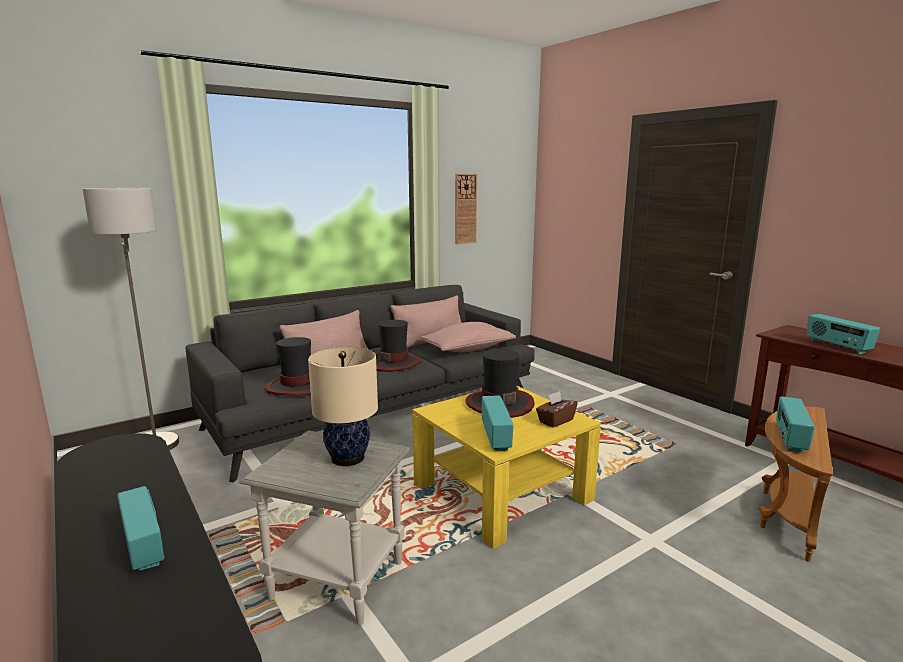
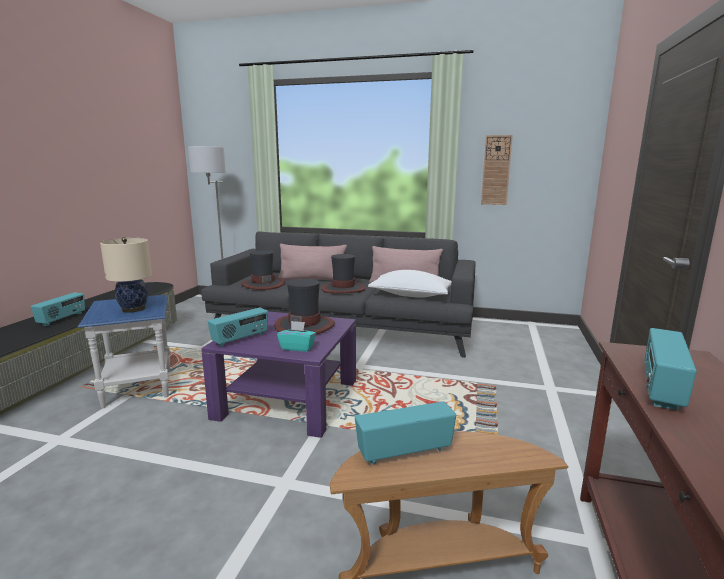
camera: 50 degrees right, 0 degrees up
(336, 580) = (138, 387): grey side table -> blue side table
(468, 349) = (411, 295): pink pillow -> white pillow
(501, 491) = (288, 398): yellow coffee table -> purple coffee table
(555, 421) = (297, 347): brown tissue box -> turquoise tissue box

